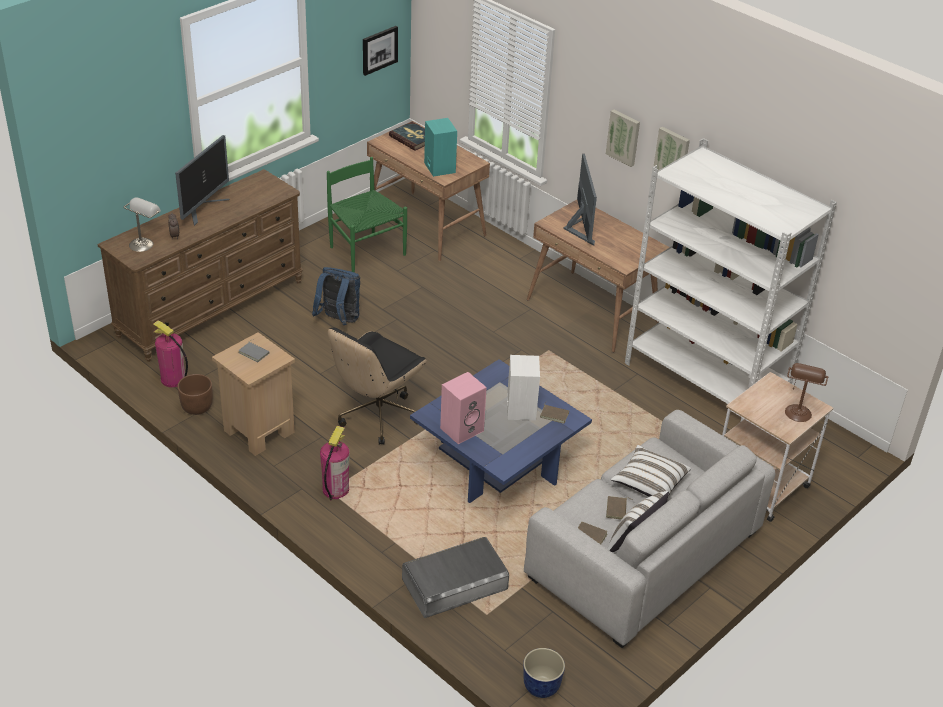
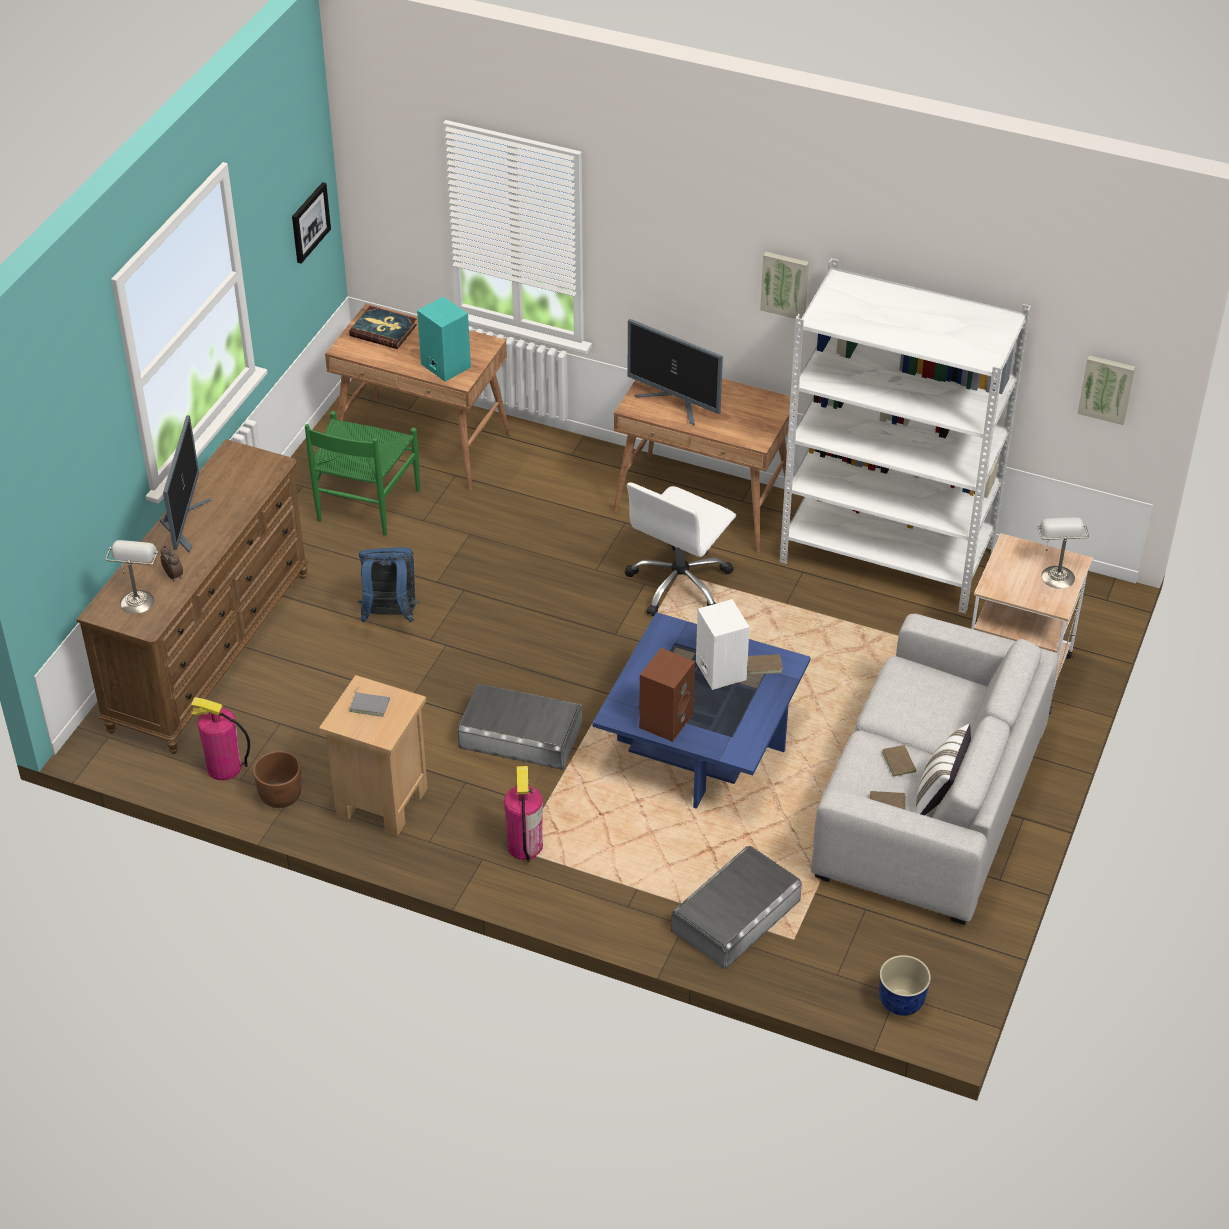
camera: 20 degrees left, 5 degrees up
(365, 252) = (365, 505): green chair -> green chair turned 105 degrees counterclockwise
(377, 418) = (520, 735): black office chair -> grey storage box
(462, 428) = (665, 719): pink speaker -> brown speaker
(545, 357) = (679, 584): none -> white office chair
(580, 228) = (675, 404): monitor -> monitor turned 150 degrees clockwise
(624, 137) = (708, 272): picture -> picture (1107, 388)
(649, 483) = (918, 716): white pillow -> none
(798, 409) = (1055, 572): brown table lamp -> white table lamp

